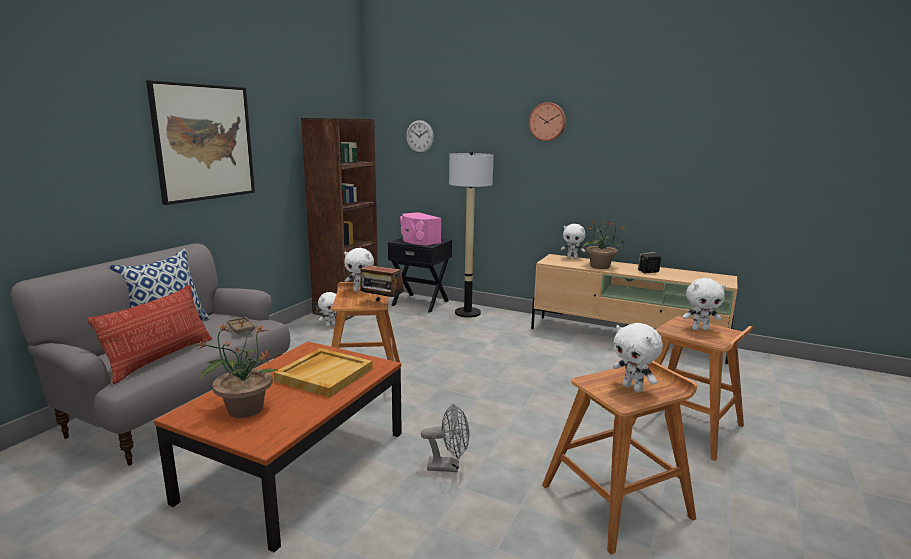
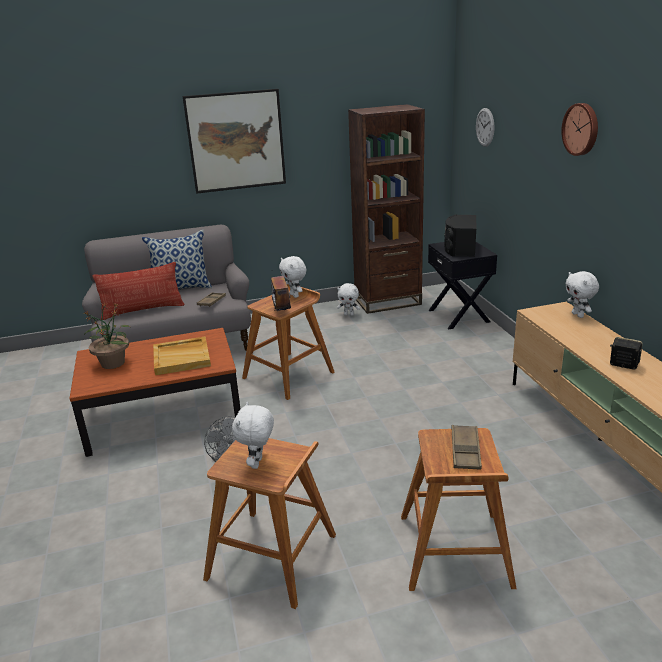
camera: 50 degrees right, 10 degrees up
(418, 241) = (460, 248): pink speaker -> black speaker
(468, 313) = (483, 342): floor lamp -> none
(600, 266) = (579, 337): potted plant -> none
(700, 329) = (465, 451): white plush toy -> brown tray

